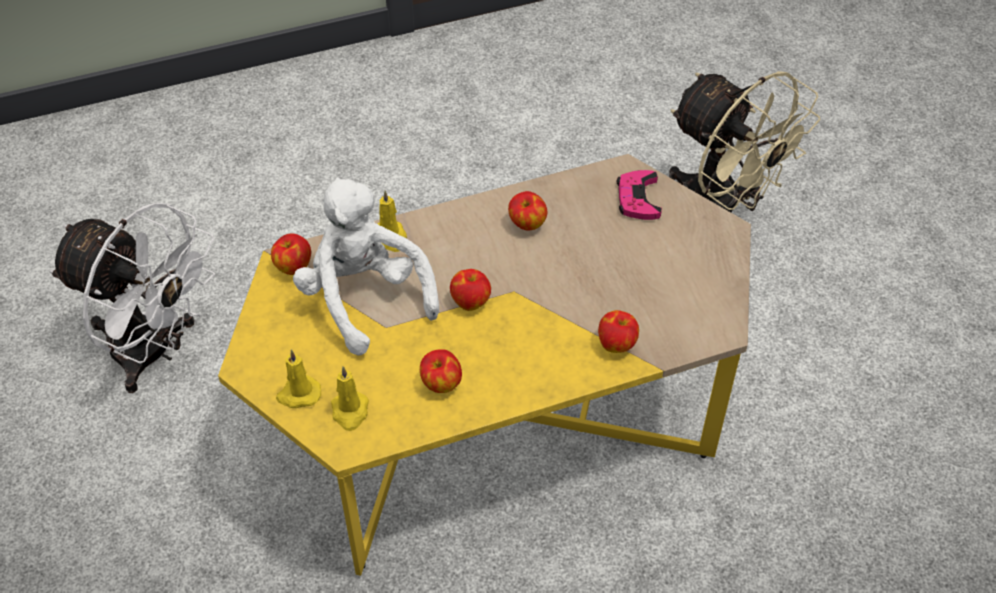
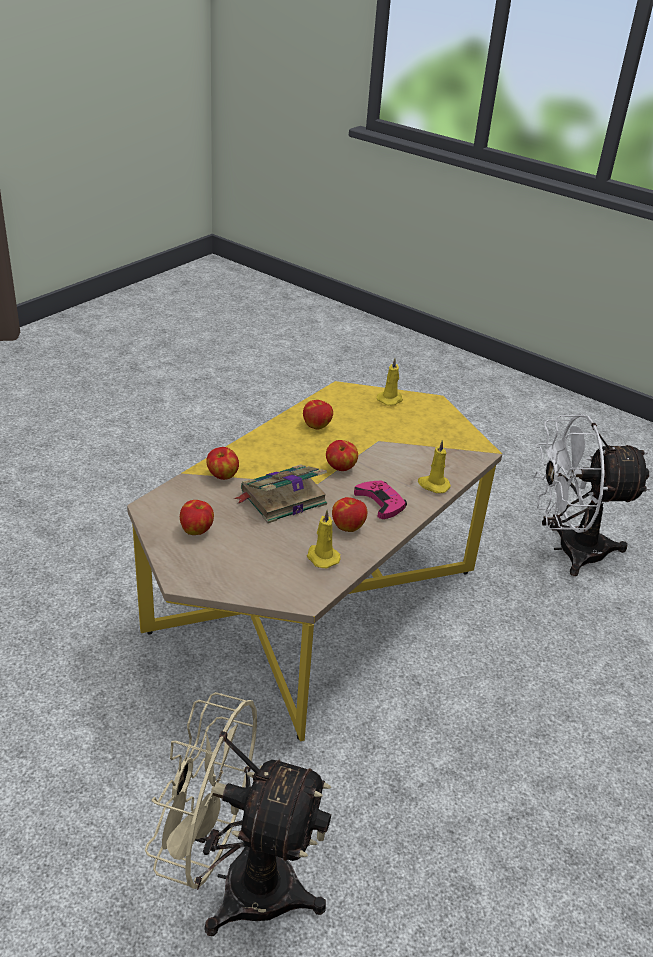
camera: 145 degrees right, 15 degrees down
(293, 267) = (472, 450): apple -> apple (197, 530)
(350, 412) = (354, 401): yellow candle -> yellow candle (322, 557)
(364, 298) = (408, 449): white plush toy -> none
(570, 284) = (281, 499): none -> book
(638, 199) = (276, 576): pink game controller -> pink game controller (380, 502)

